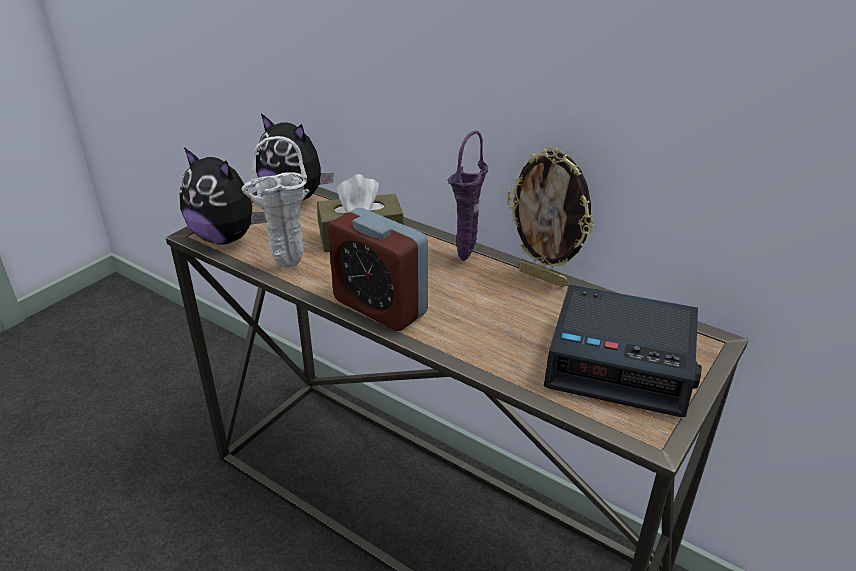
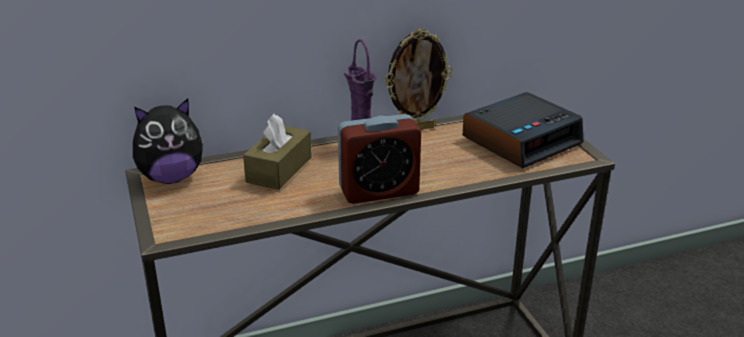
camera: 55 degrees left, 5 degrees down
(226, 238) = (189, 226): plush toy -> none
(285, 266) = (276, 211): white vase -> none

